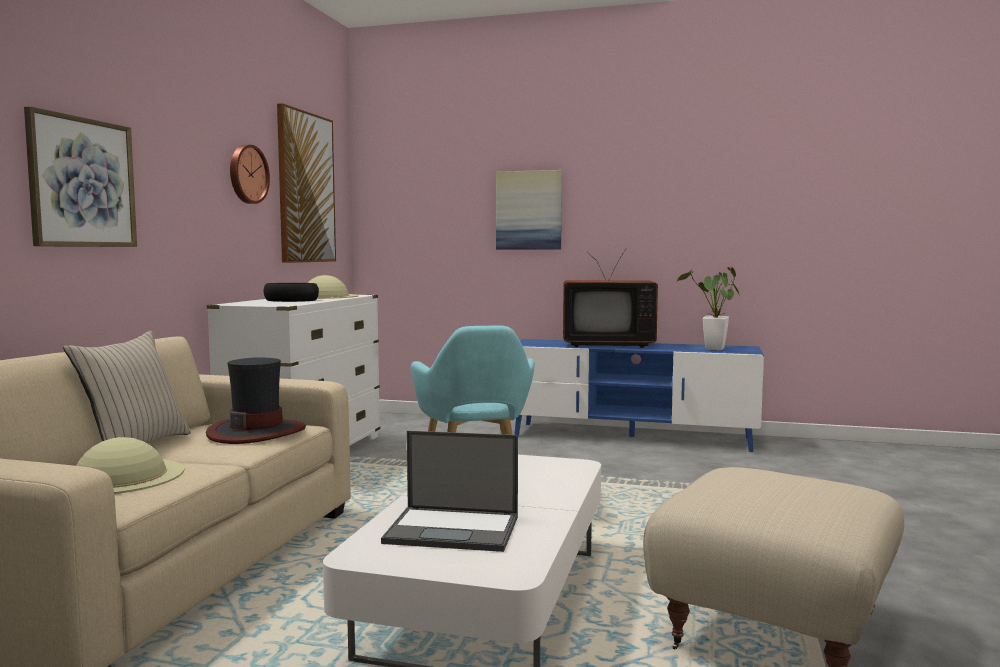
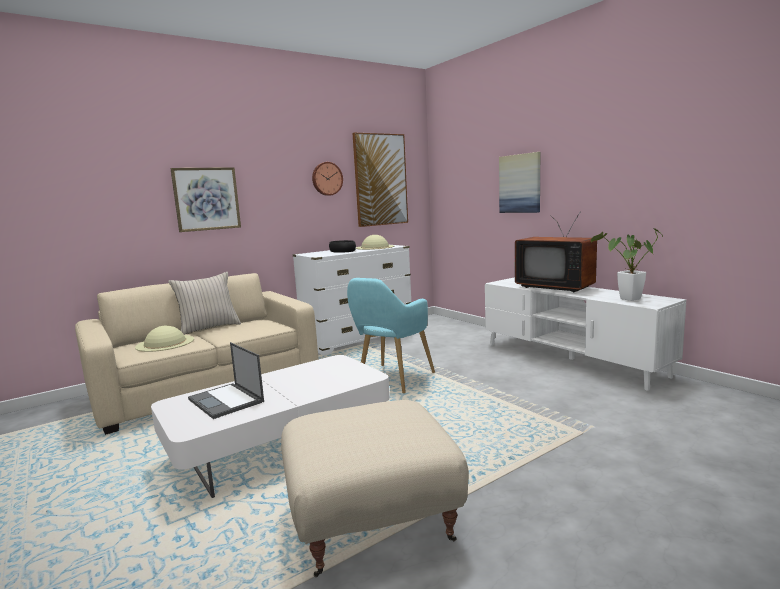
camera: 40 degrees right, 5 degrees up
(257, 432) = (257, 327): hat -> none
(631, 436) = (570, 359): blue tv stand -> white tv stand

